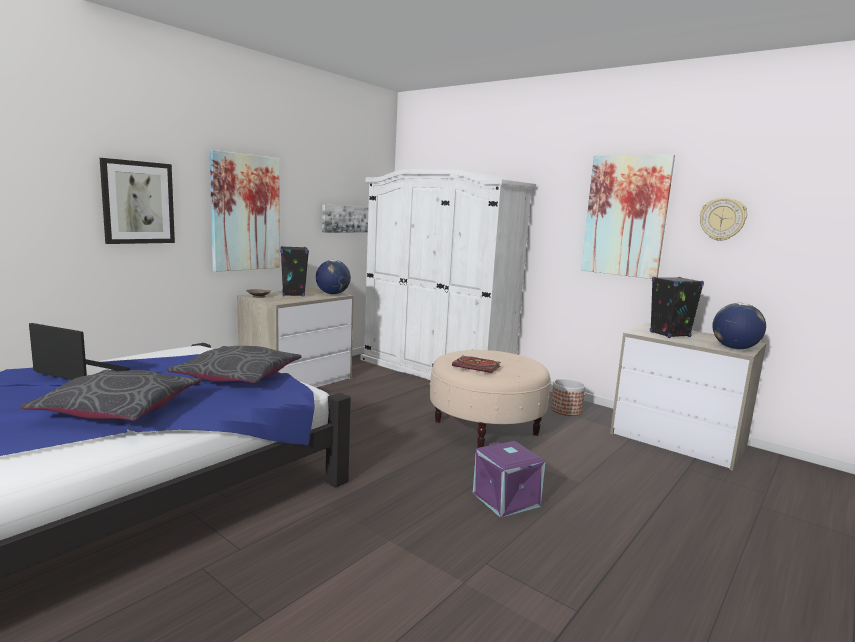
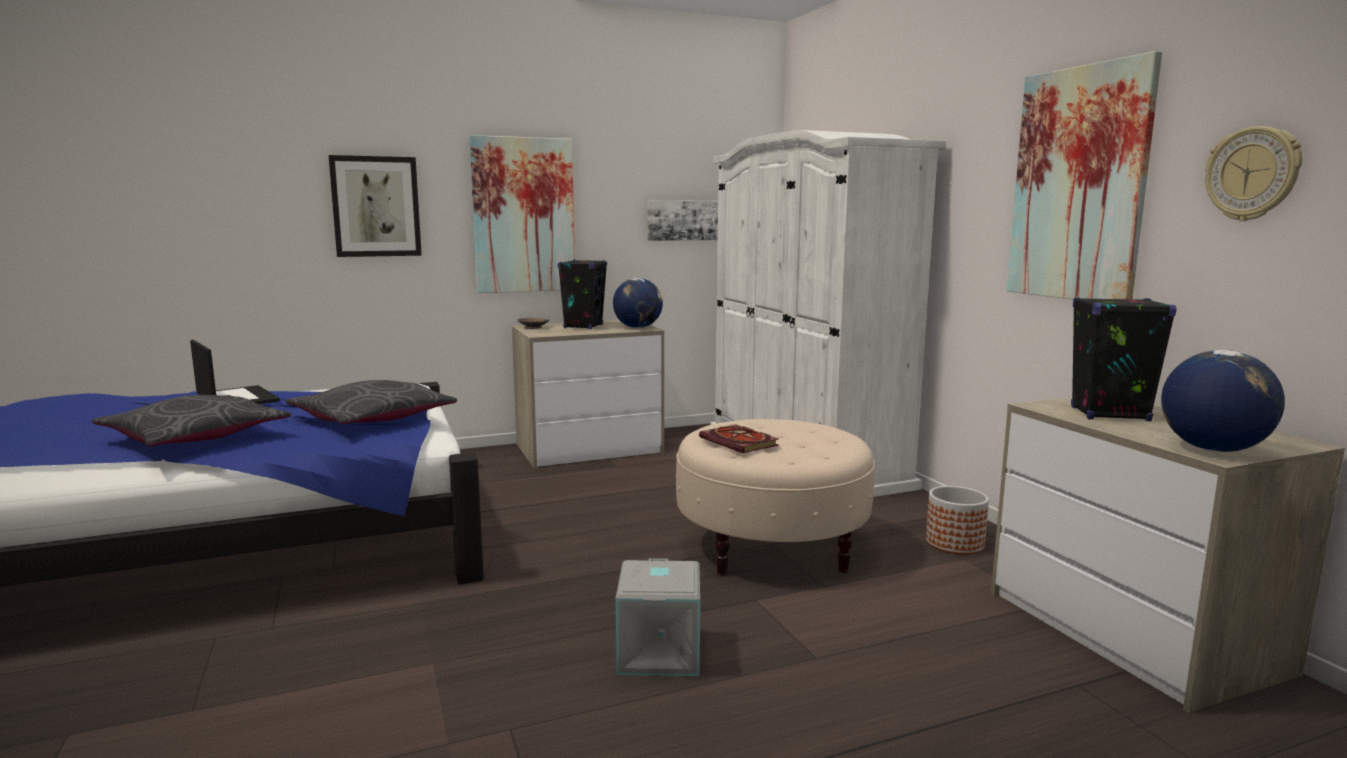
camera: 30 degrees right, 0 degrees up
(507, 499) = (661, 653): purple storage box -> grey storage box

